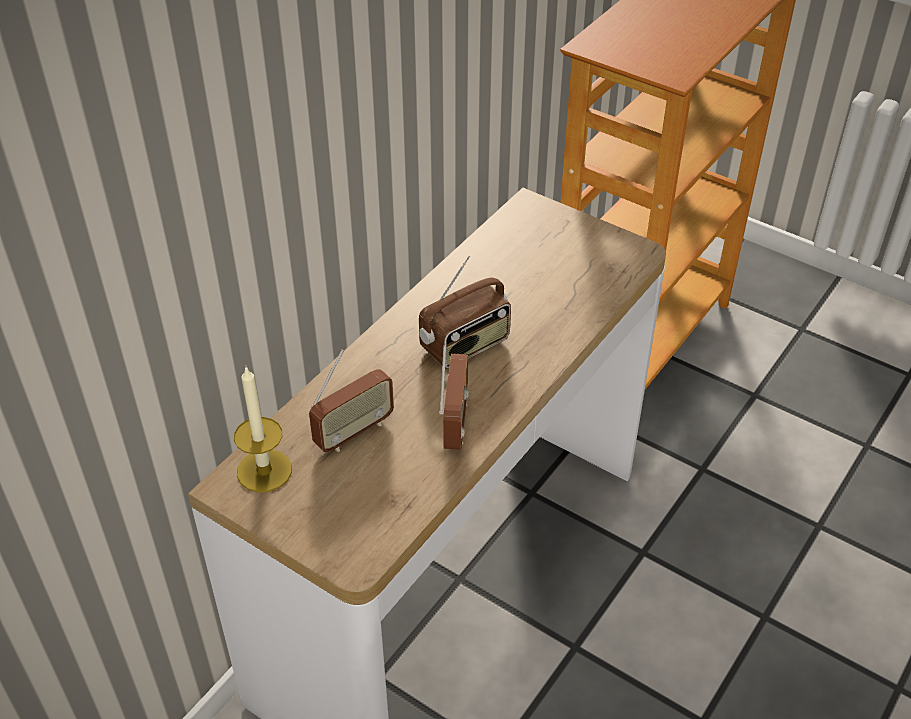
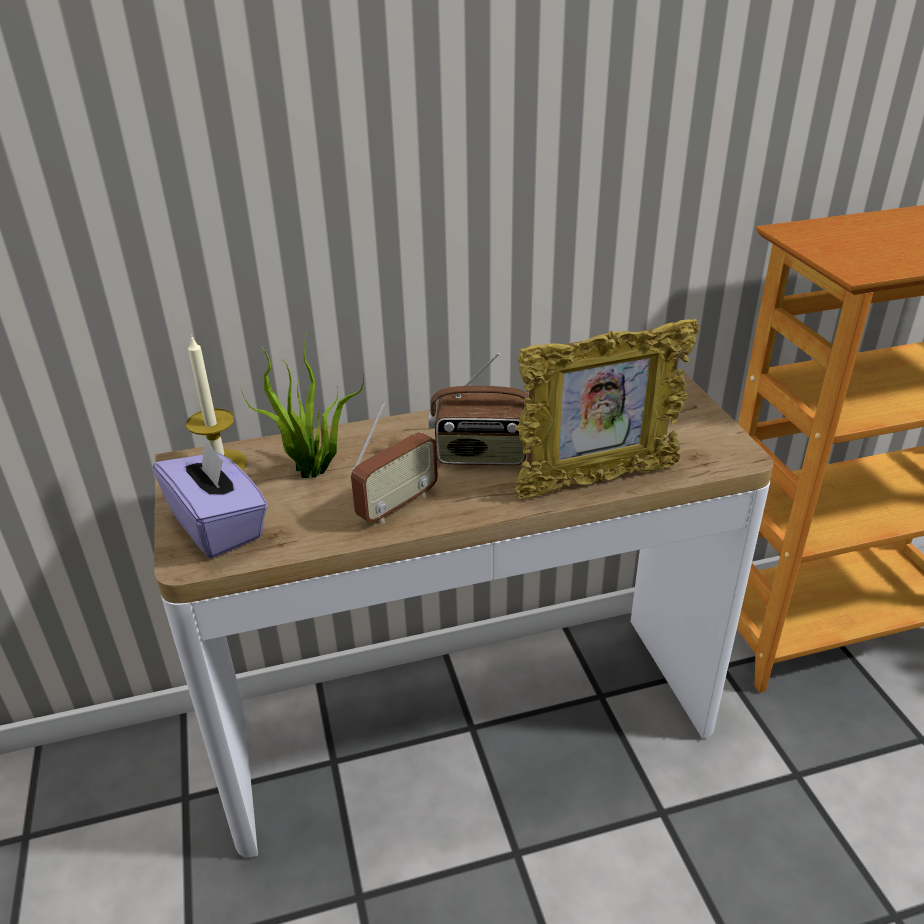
camera: 40 degrees right, 10 degrees down
(339, 521) = (218, 526): none -> purple tissue box
(353, 432) = (313, 472): radio -> potted plant
(569, 324) = (596, 481): none -> picture frame

